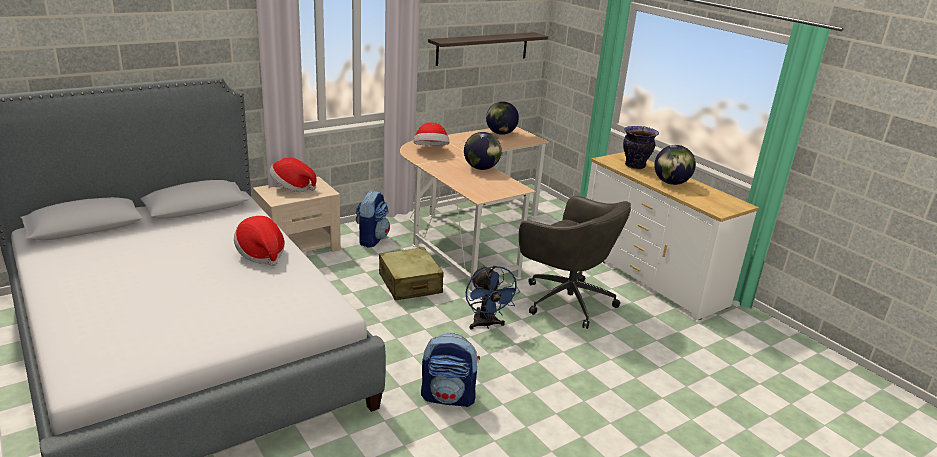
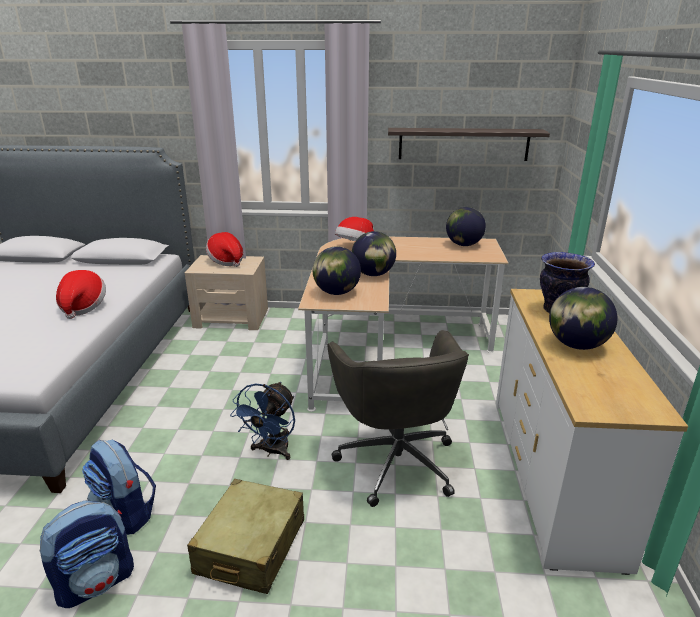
camera: 40 degrees right, 0 degrees up
(371, 239) = (295, 328): backpack -> backpack (97, 581)
(410, 284) = (266, 380): beige suitcase -> beige suitcase (250, 547)
(481, 187) = (336, 292): none -> globe

